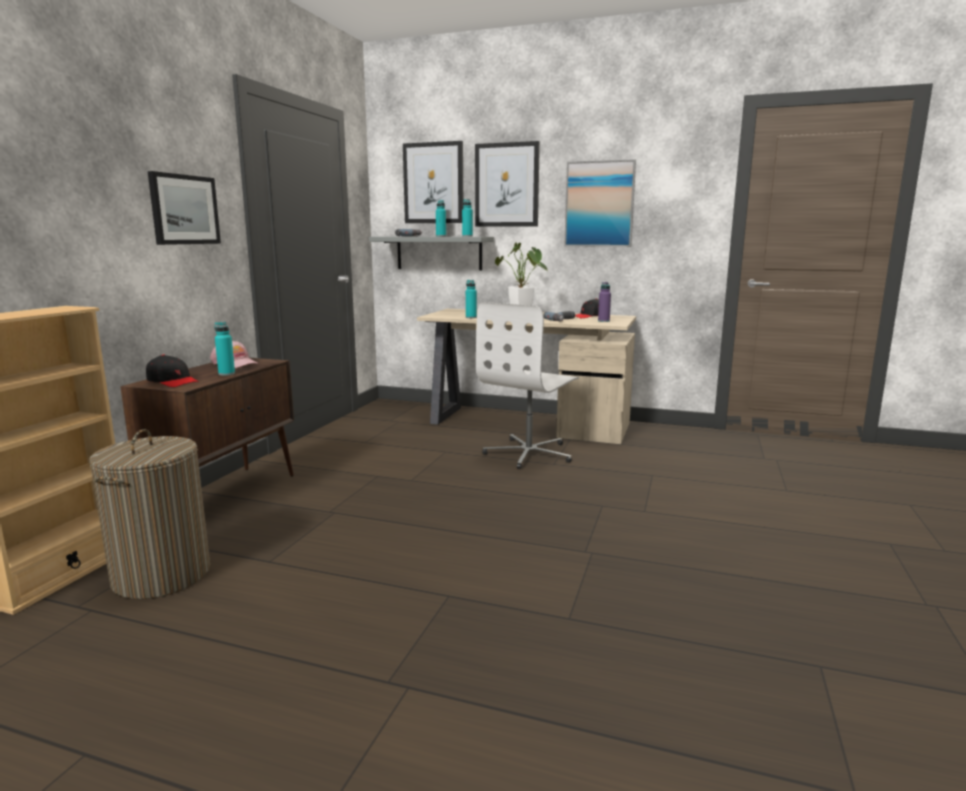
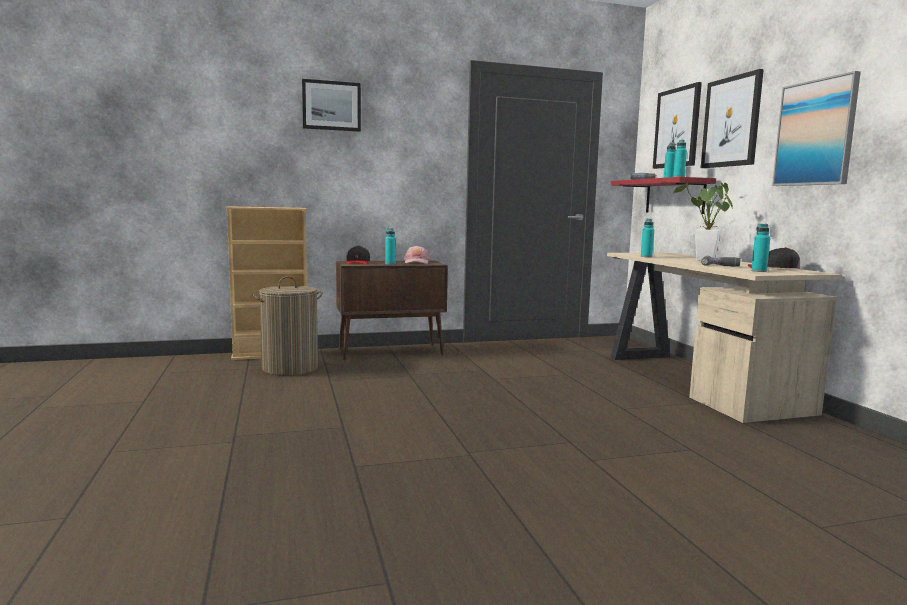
camera: 55 degrees right, 5 degrees down
(184, 209) = (407, 156): picture -> picture (331, 106)
(439, 253) = (674, 196): grey shelf -> red shelf
(529, 453) = (625, 397): white office chair -> none
(603, 321) = (759, 271): purple bottle -> turquoise bottle

